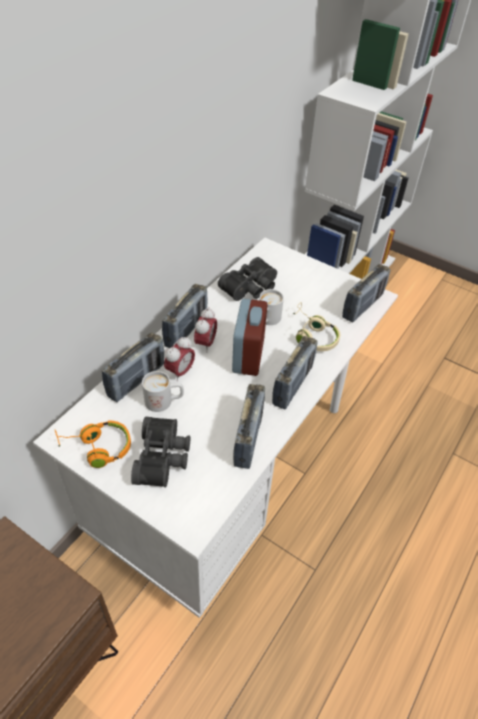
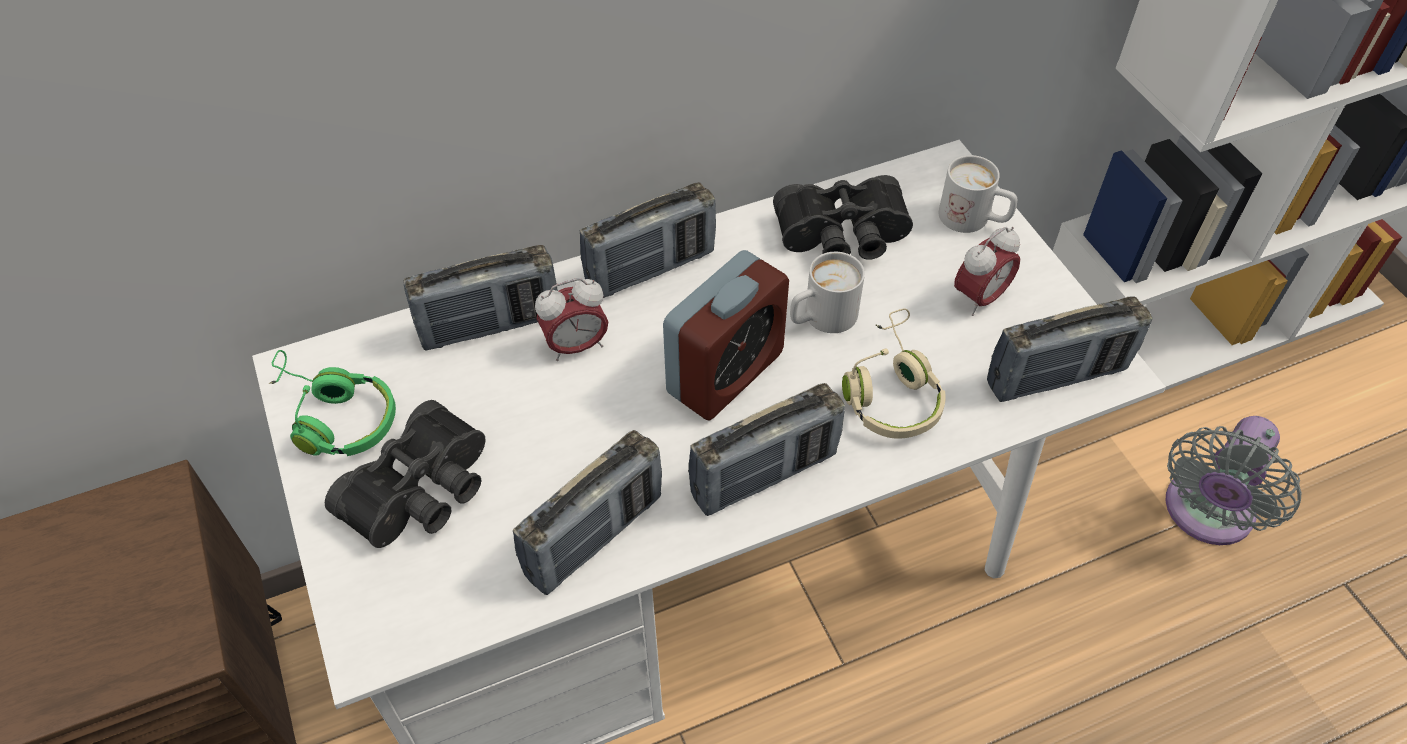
camera: 35 degrees right, 5 degrees up
(96, 448) = (333, 417): orange headphones -> green headphones
(164, 401) = (505, 388): white mug -> white mug (974, 219)
(205, 343) = (665, 312): alarm clock -> alarm clock (979, 298)
(388, 355) = (1205, 514): none -> grey fan

